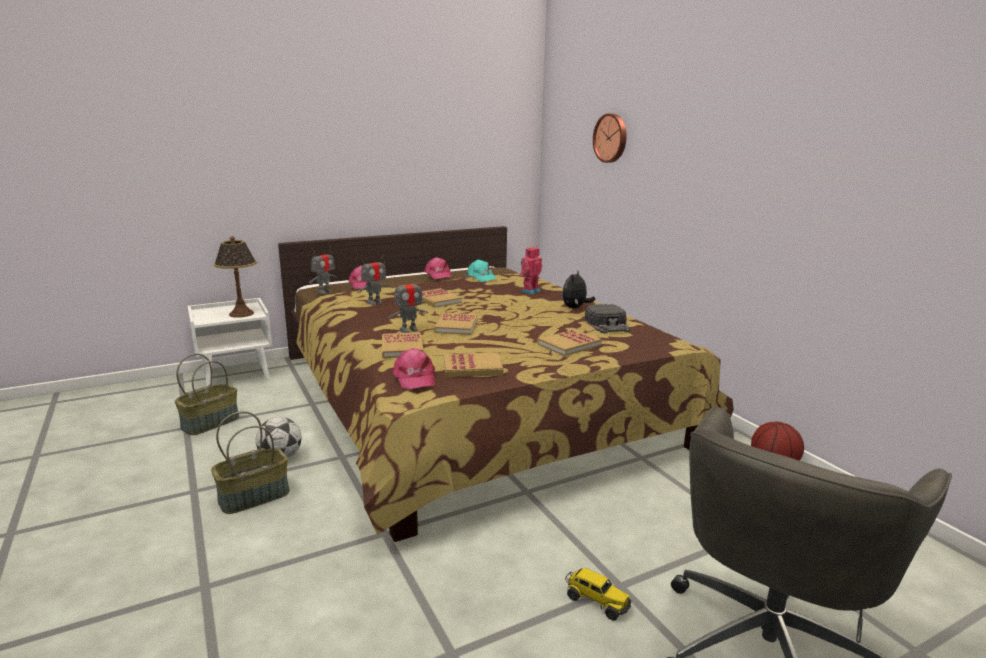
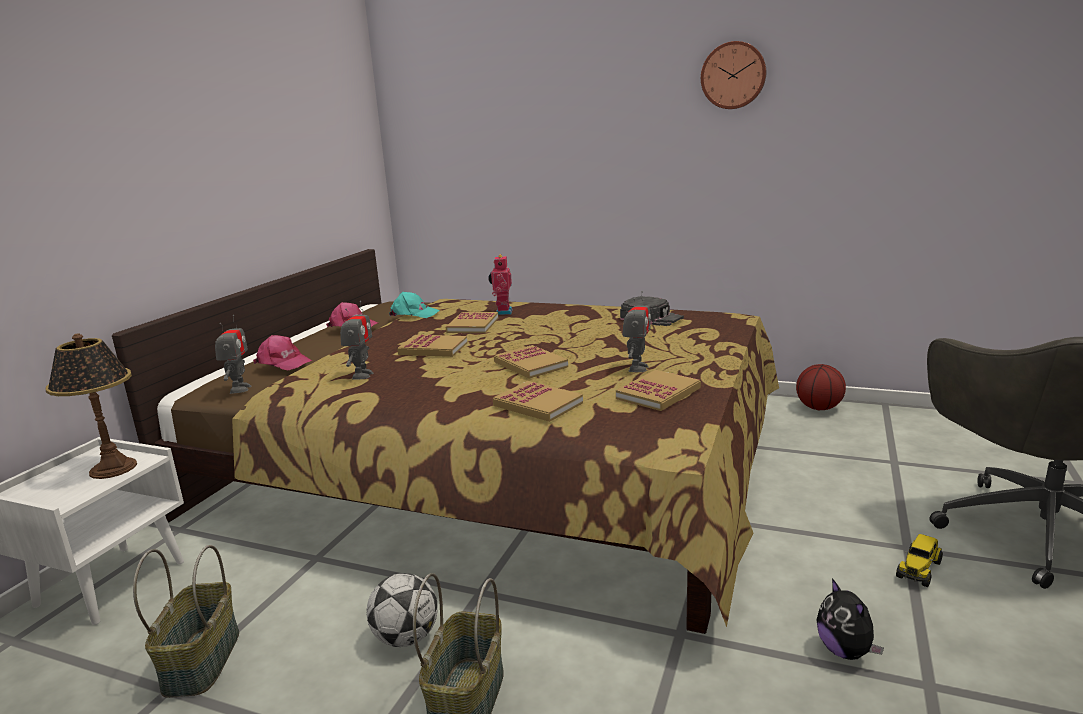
camera: 40 degrees left, 0 degrees up
(409, 330) = (492, 386): toy robot -> toy robot (637, 368)
(414, 378) = (635, 424): pink cap -> none
(569, 345) = (673, 344): book -> book (473, 325)
(575, 308) = (585, 313): plush toy -> plush toy (845, 651)
(596, 601) = (919, 569): toy truck -> toy truck turned 135 degrees clockwise
(611, 138) = (516, 117): wall clock -> wall clock (733, 75)

